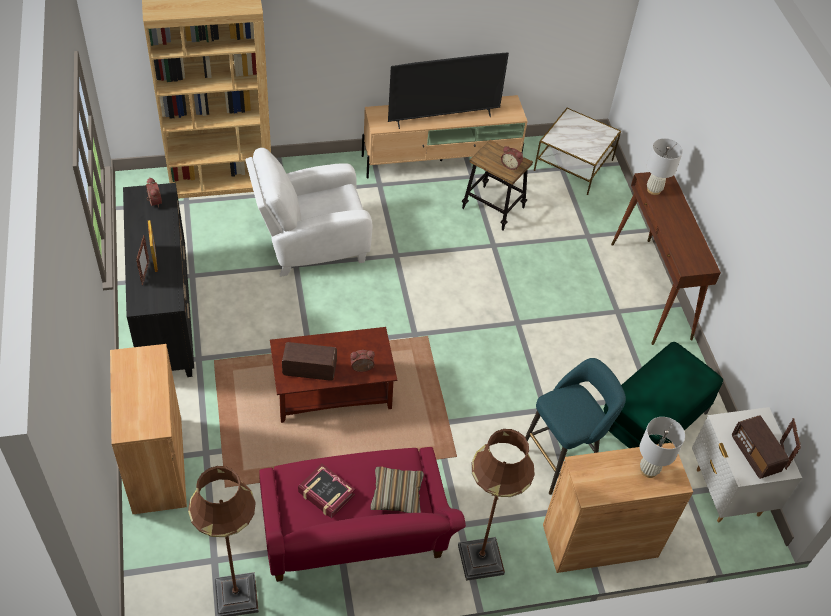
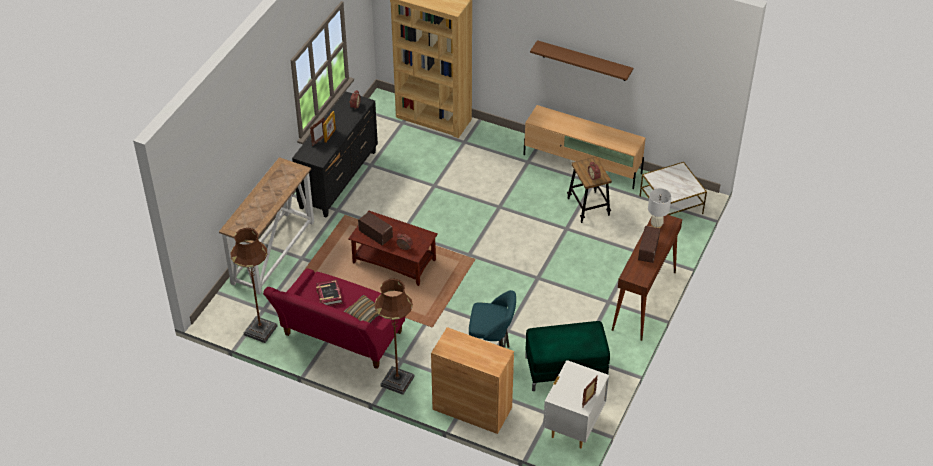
camera: 40 degrees right, 5 degrees down
(157, 465) = (273, 251): brown cabinet -> console table
(310, 243) = (454, 177): white armchair -> none
(432, 20) = (584, 61): none -> brown shelf
(443, 118) = (580, 132): television -> none
(649, 470) = (485, 355): white table lamp -> none
(755, 455) = (572, 392): radio -> radio (648, 251)

